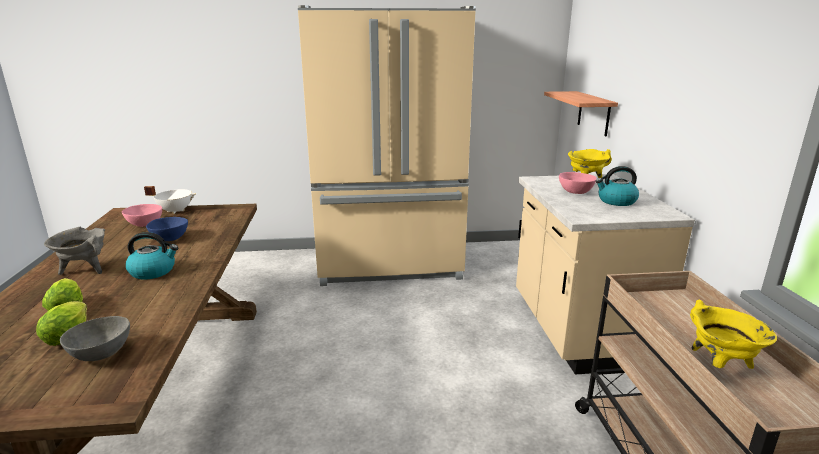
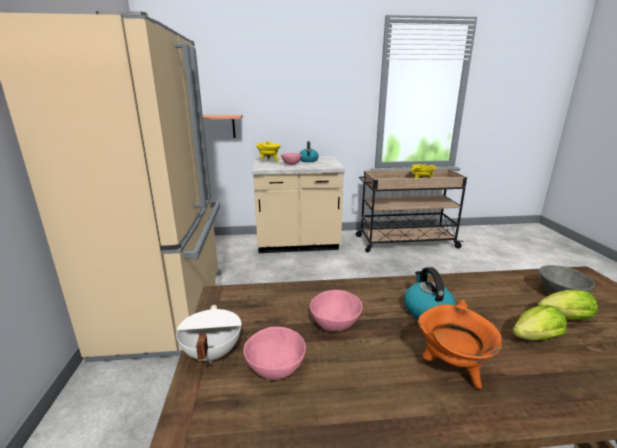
camera: 90 degrees left, 0 degrees up
(84, 269) = (452, 368): grey cooking pot -> orange cooking pot
(170, 239) = (336, 324): blue bowl -> pink bowl

